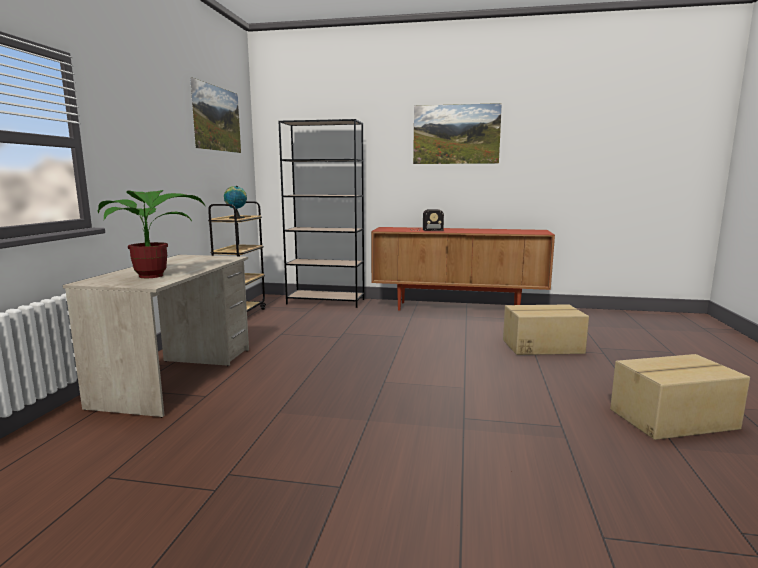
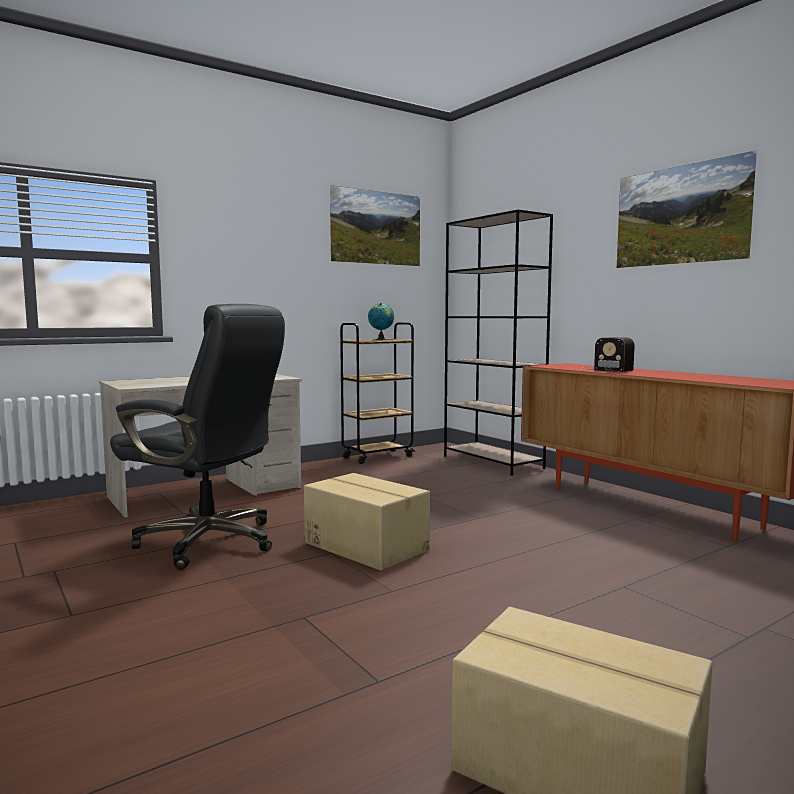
camera: 45 degrees right, 5 degrees down
(153, 276) = (161, 382): potted plant -> none
(286, 406) = (205, 541): none -> black office chair
(541, 346) = (649, 588): cardboard box -> cardboard box (366, 546)

